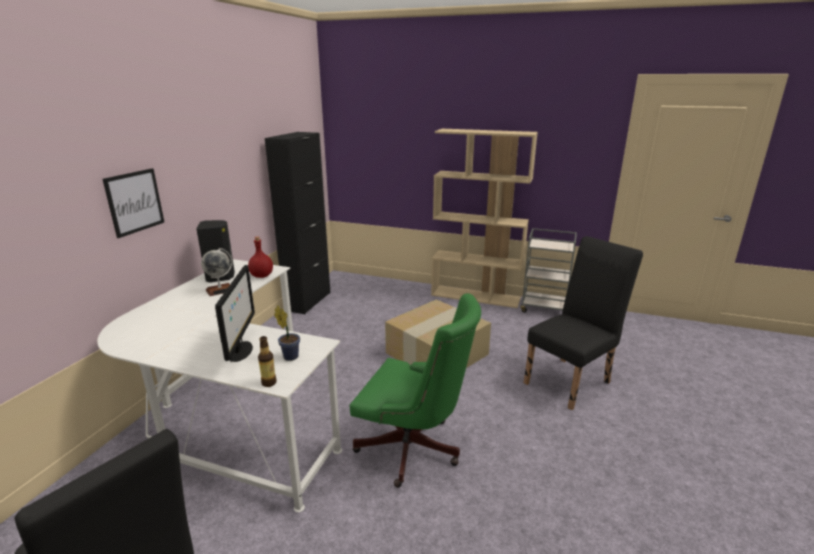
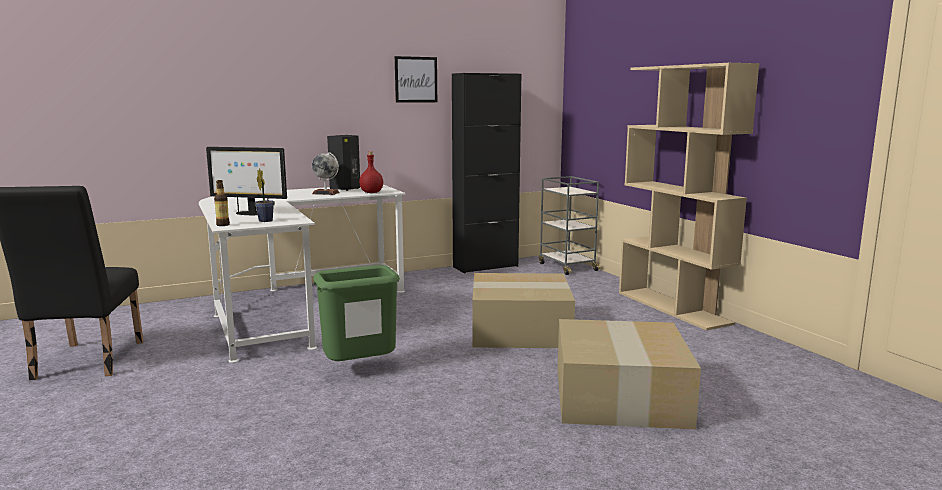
camera: 45 degrees right, 10 degrees down
(134, 202) = (283, 104): picture -> picture (416, 79)
(241, 351) = (250, 213): monitor -> monitor turned 60 degrees clockwise
(414, 450) = (359, 370): green office chair -> green trash can
(544, 308) = (746, 341): grey cart -> grey cart (567, 267)
(571, 380) = (622, 398): black chair -> cardboard box

